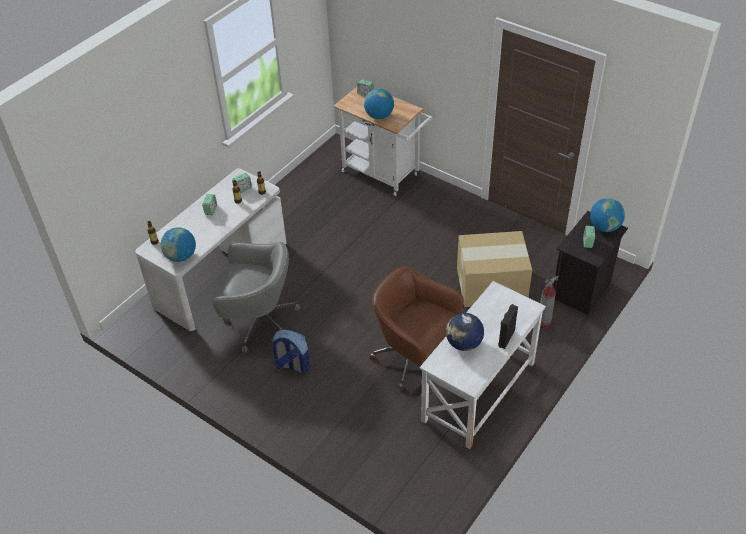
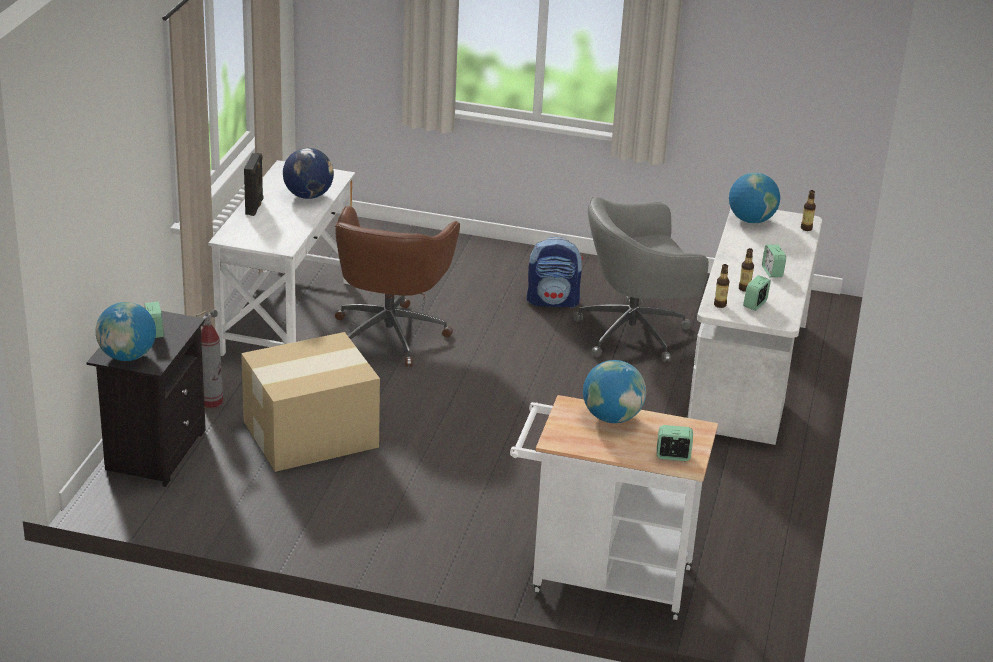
camera: 155 degrees right, 15 degrees down
(415, 358) = (390, 333): brown office chair -> brown office chair turned 90 degrees clockwise

